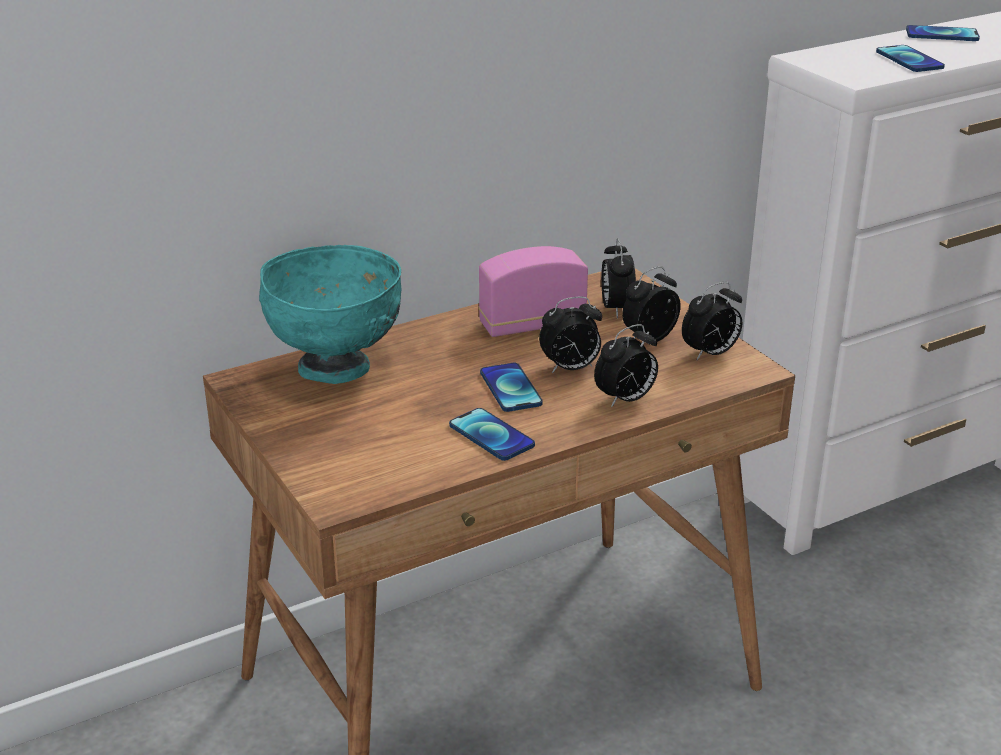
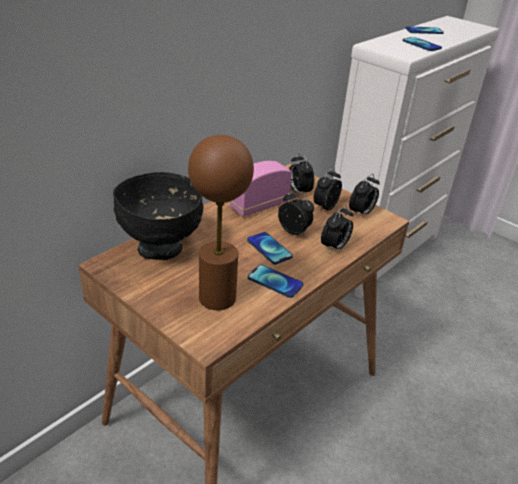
camera: 20 degrees left, 5 degrees up
(336, 369) = (161, 248): turquoise bowl -> black bowl
(386, 446) = (217, 298): none -> brown table lamp
(570, 368) = (294, 231): alarm clock -> alarm clock turned 105 degrees counterclockwise

